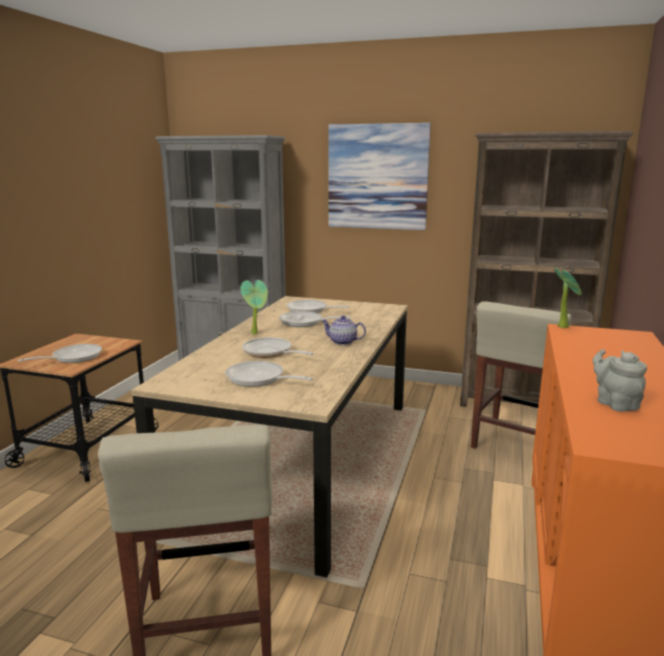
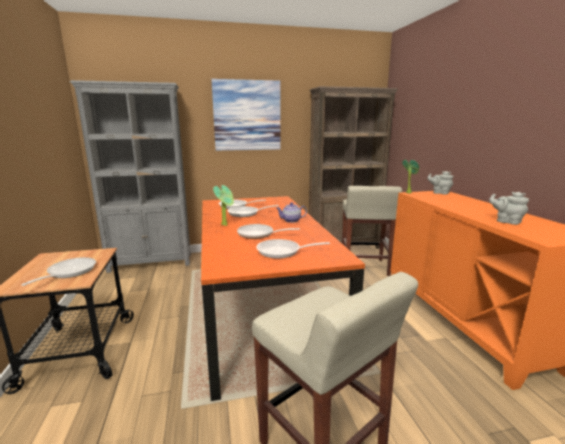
camera: 30 degrees left, 0 degrees up
(302, 461) = (262, 309): beige dining table -> orange dining table
(624, 335) = (439, 193): none -> grey teapot

